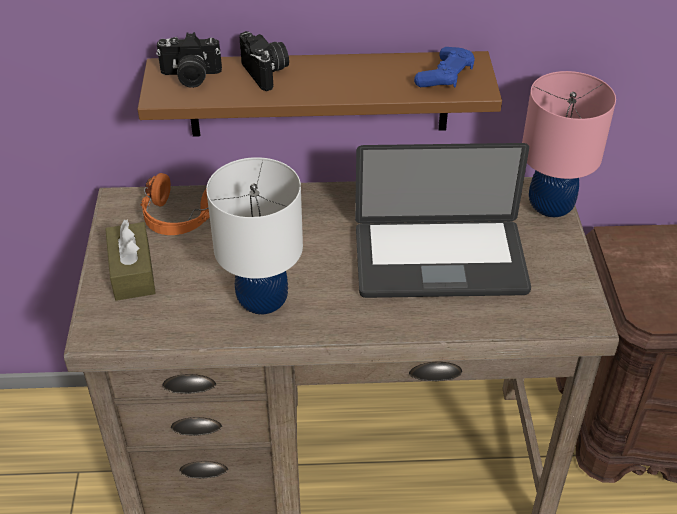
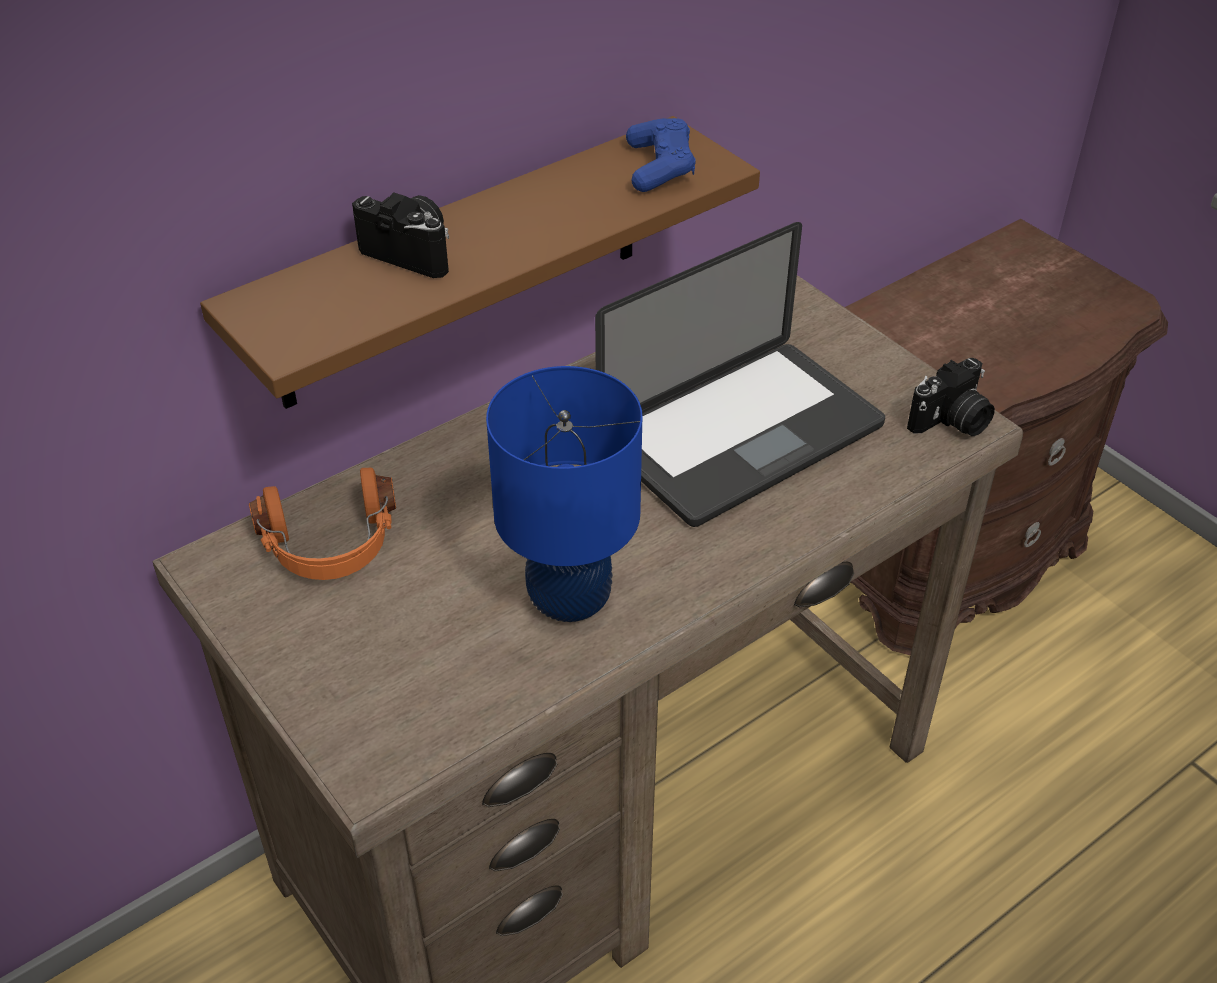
camera: 35 degrees left, 0 degrees up
(132, 272) = (337, 656): brown tissue box -> none
(190, 77) = (304, 302): camera -> camera (952, 422)
(260, 301) = (565, 601): white table lamp -> blue table lamp
(549, 206) = (800, 308): pink table lamp -> none

